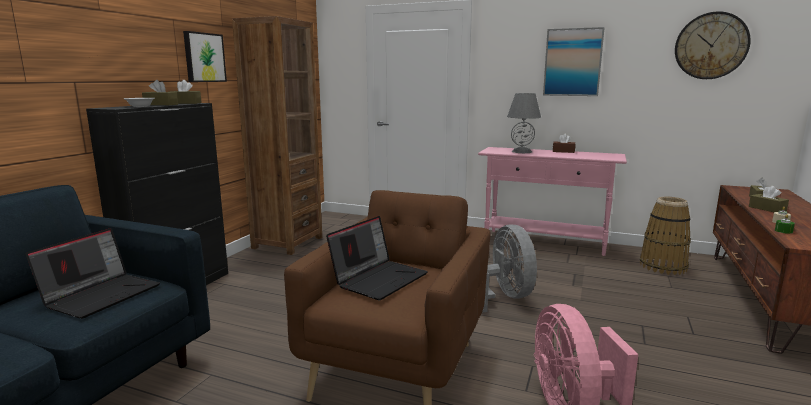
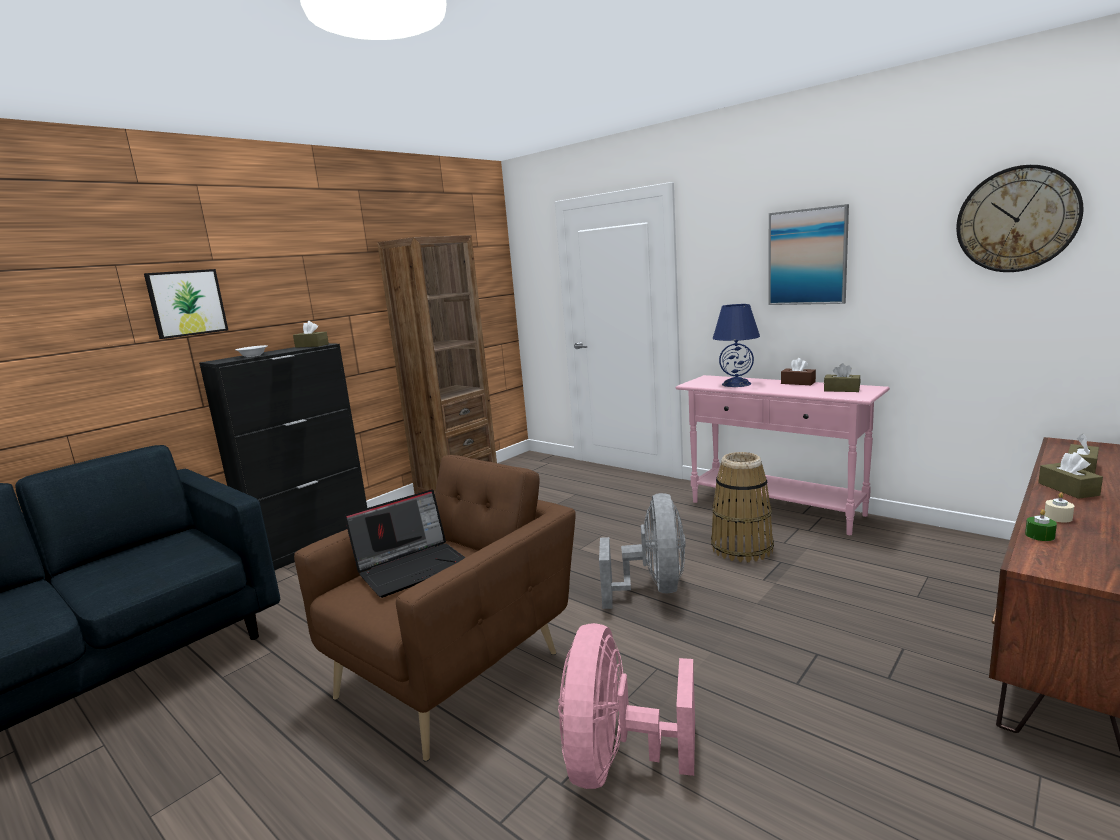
camera: 20 degrees right, 0 degrees up
(102, 295) = (161, 561): laptop -> none
(161, 104) = (280, 351): brown tissue box -> brown tissue box (841, 390)
(204, 57) = (343, 291): picture -> picture (186, 303)
(522, 151) = (736, 384): grey table lamp -> blue table lamp
(662, 266) = (932, 560): basket -> basket (741, 548)

